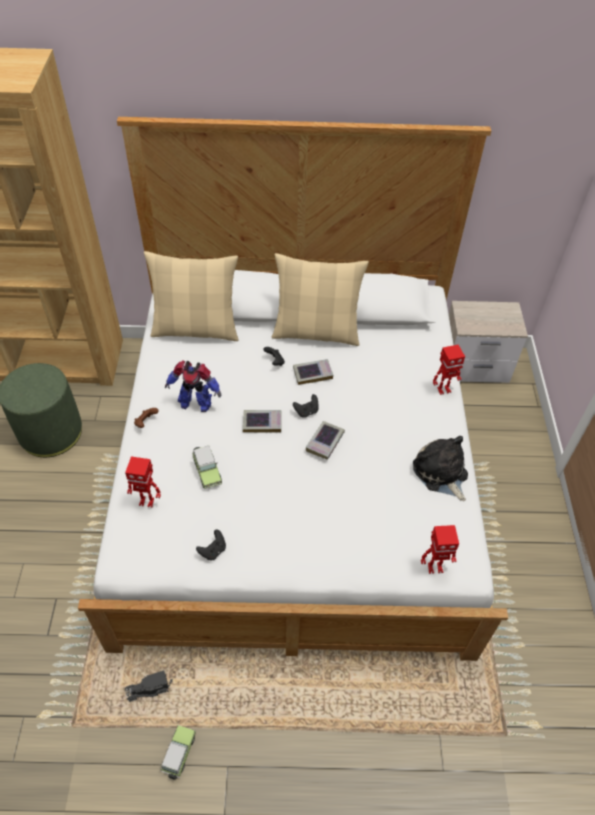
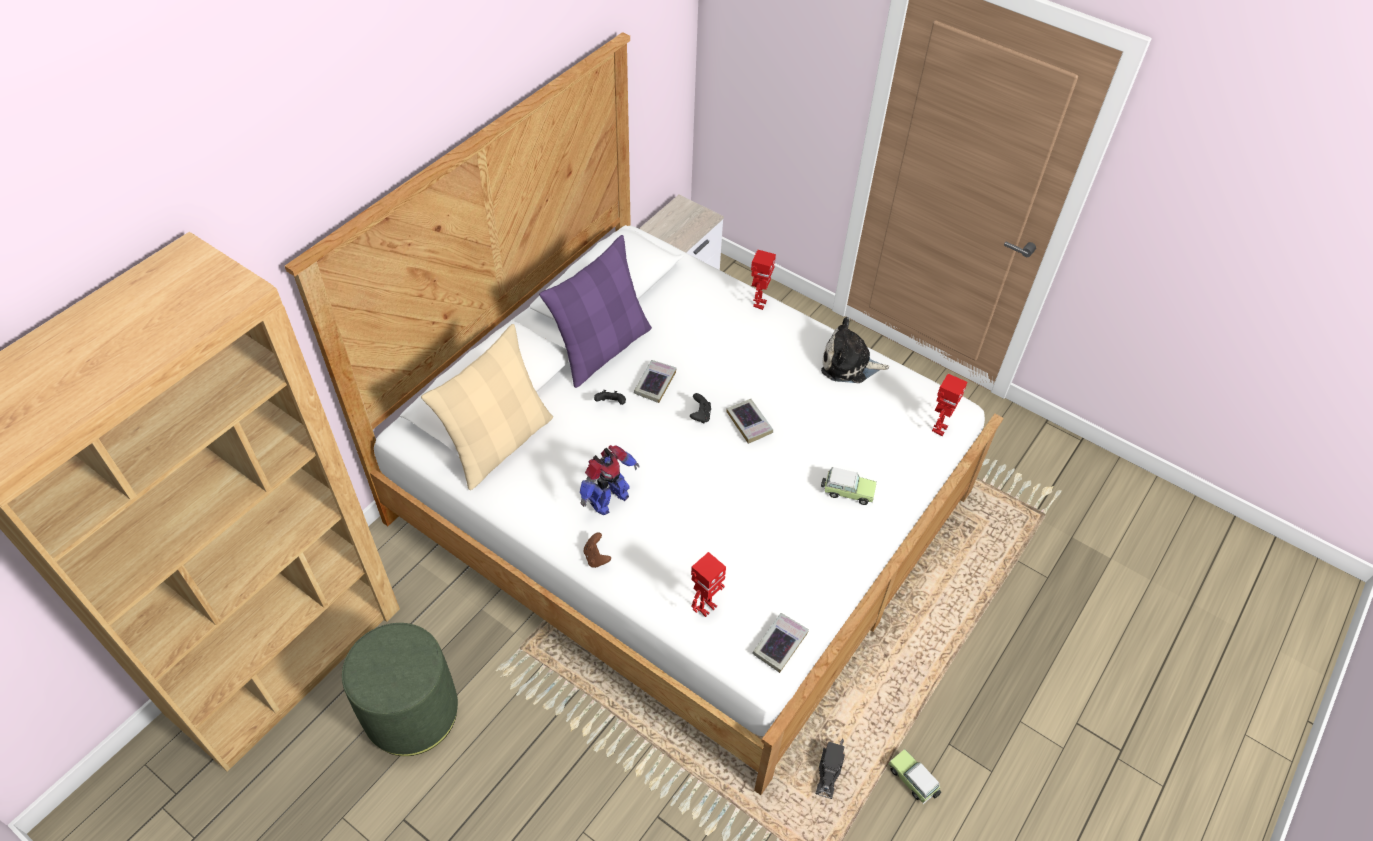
camera: 55 degrees left, 0 degrees up
(207, 471) = (710, 535): toy car -> toy car (846, 492)
(213, 551) = (807, 581): black game controller -> none
(262, 423) = (685, 458): book -> book (780, 644)
(316, 332) = (602, 349): beige pillow -> purple pillow

